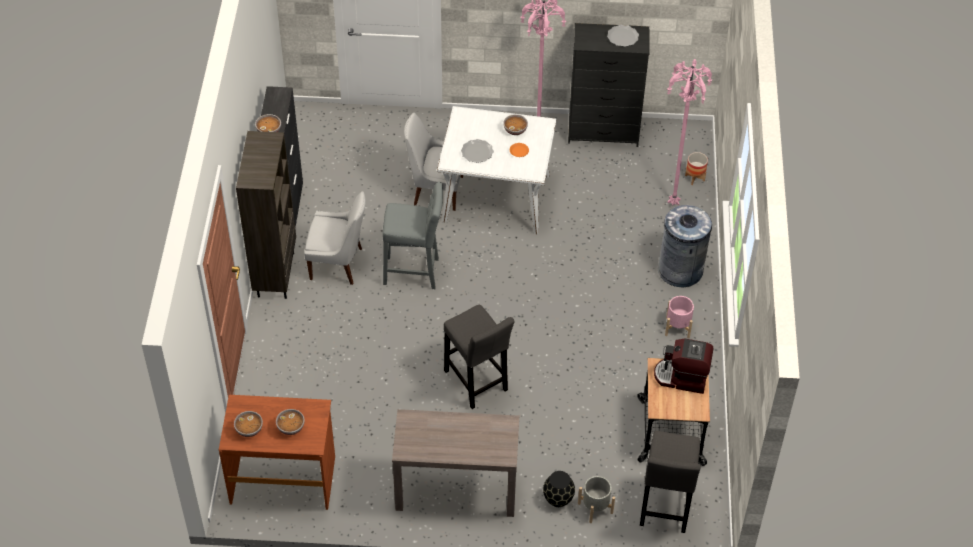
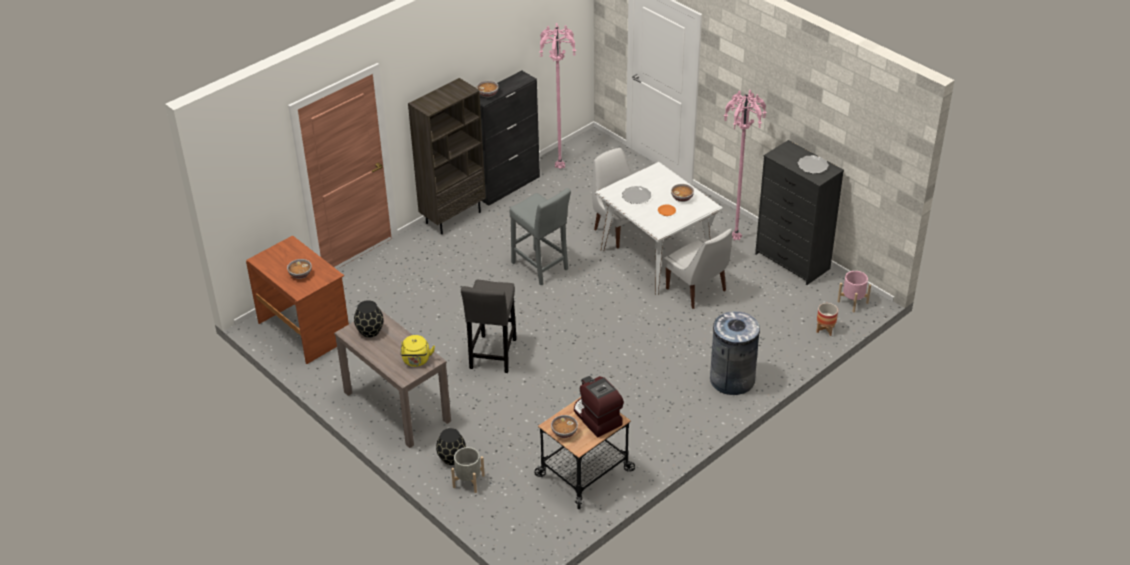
camera: 45 degrees right, 10 degrees down
(249, 429) = (276, 260): bowl -> bowl (564, 432)
(339, 264) = (499, 234): white chair -> white chair (697, 291)
(421, 436) = (370, 331): none -> black vase
(495, 434) = (416, 361): none -> yellow kettle
(664, 508) = (515, 515): grey stool -> none
(672, 203) = (784, 335): pink floor lamp -> pink floor lamp (559, 168)
(677, 327) = (680, 413): pink planter -> pink planter (853, 302)

